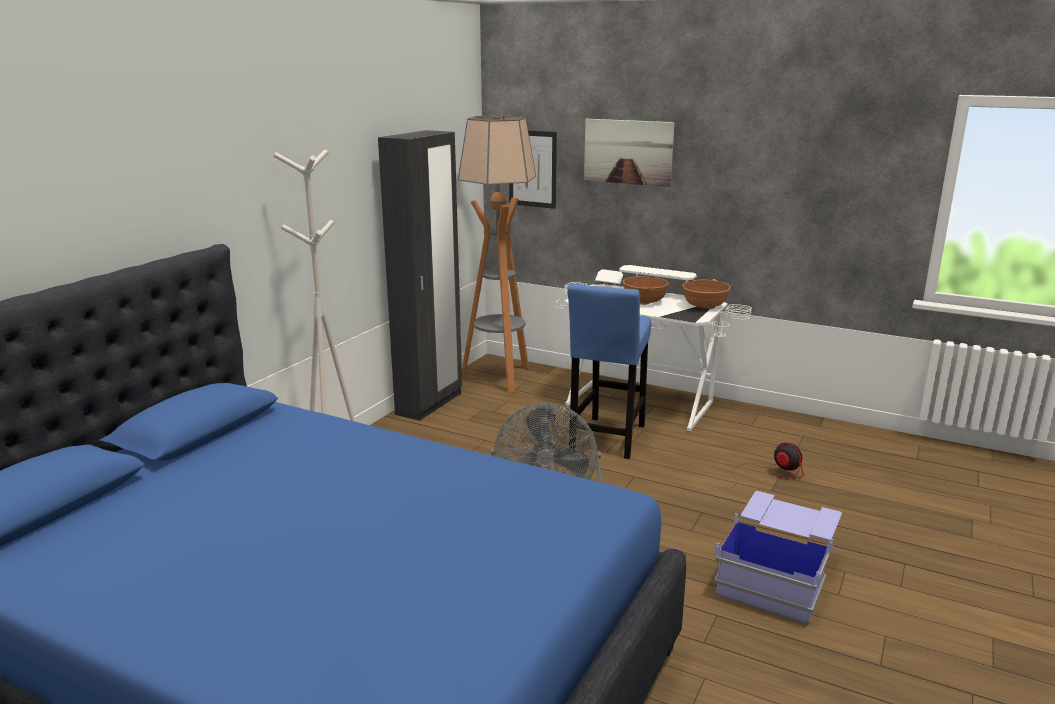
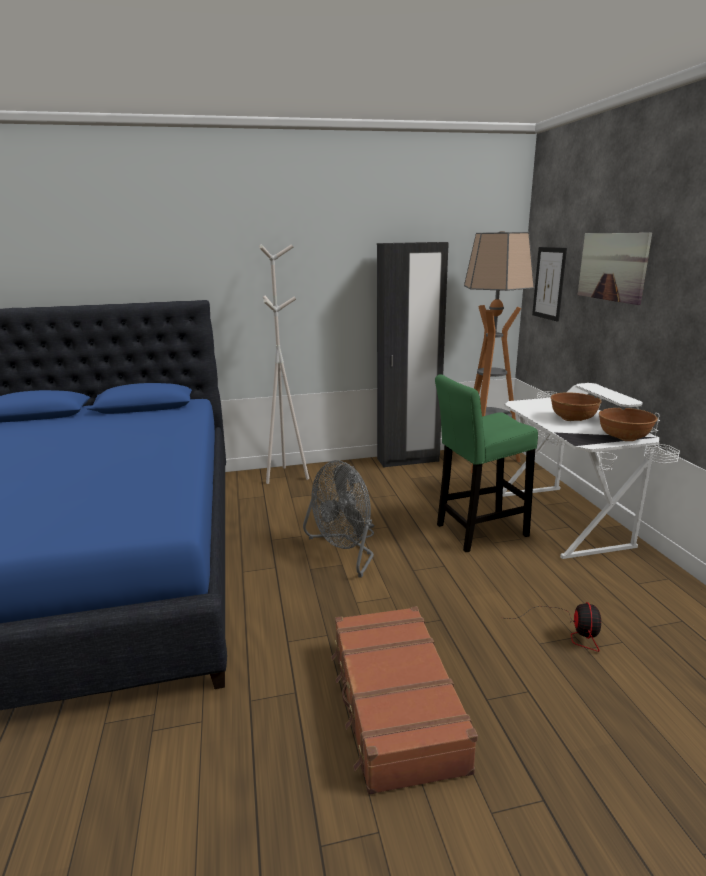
camera: 50 degrees right, 0 degrees up
(607, 439) = (477, 532): blue stool -> green stool
(777, 577) = (394, 706): blue storage box -> brown suitcase

